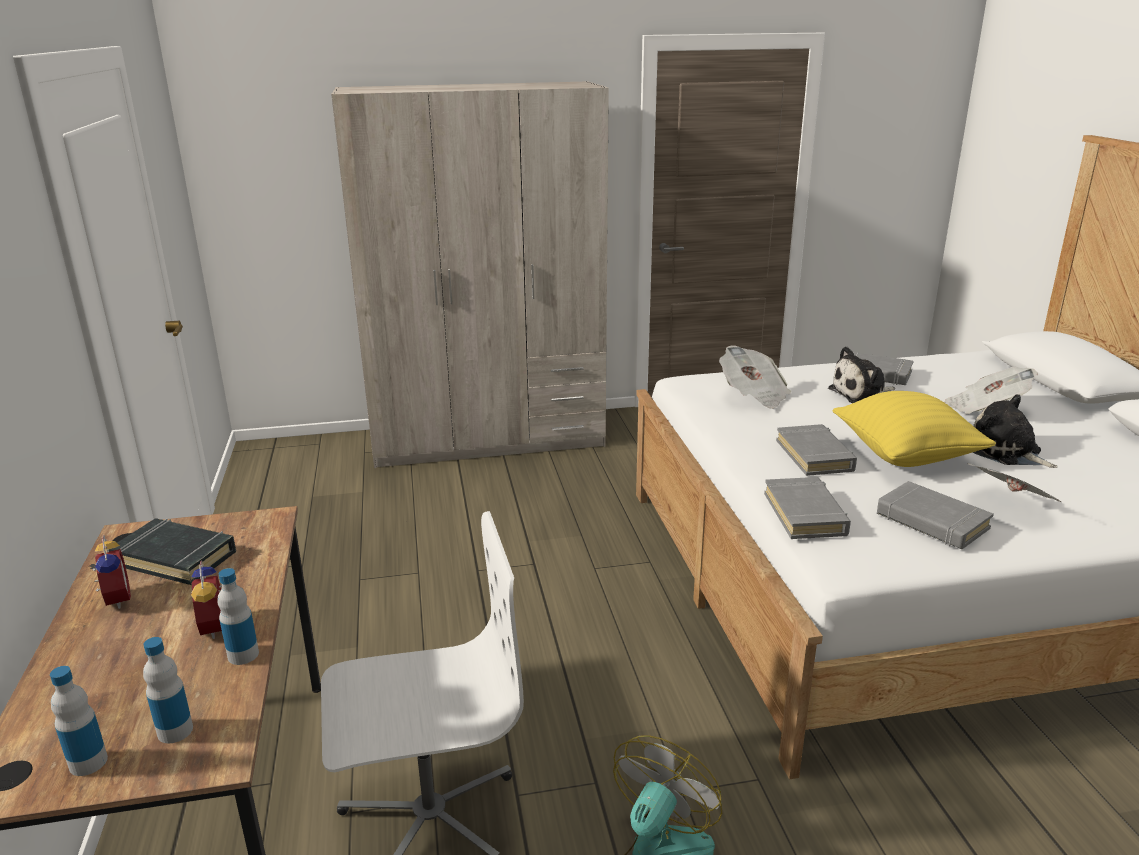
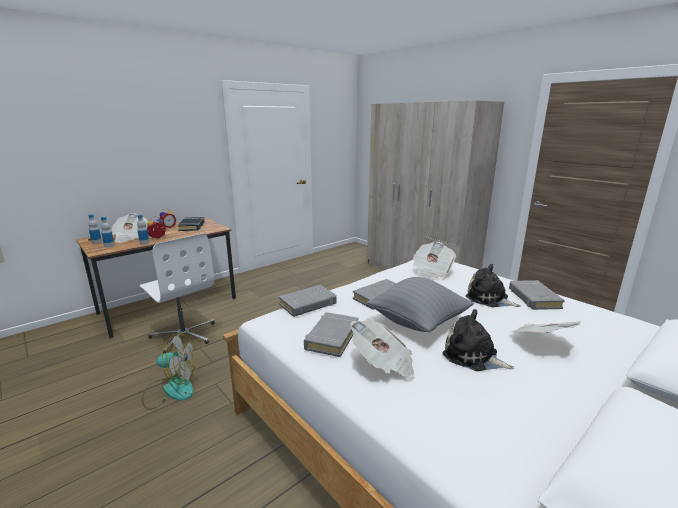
camera: 60 degrees right, 5 degrees down
(123, 682) = (130, 237): none -> newspaper
(905, 455) = (418, 322): yellow pillow -> grey pillow
(1006, 452) = (473, 356): plush toy -> plush toy turned 75 degrees counterclockwise

